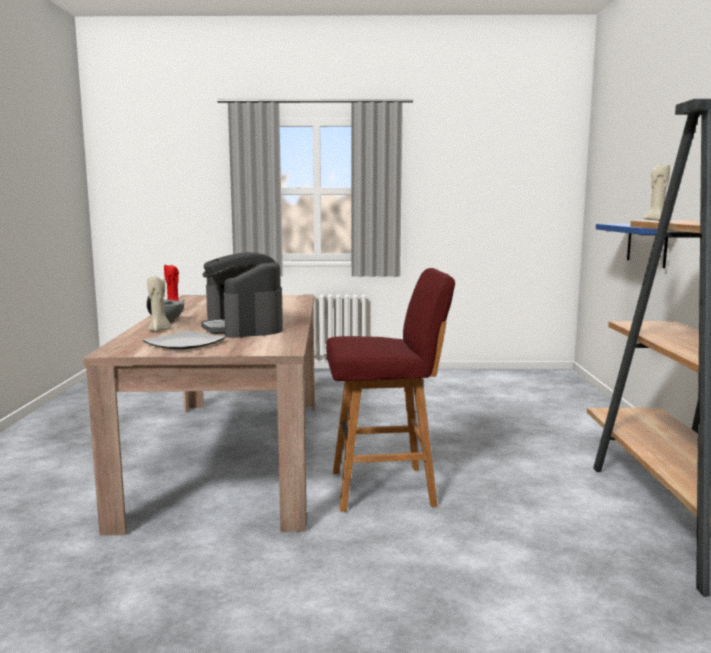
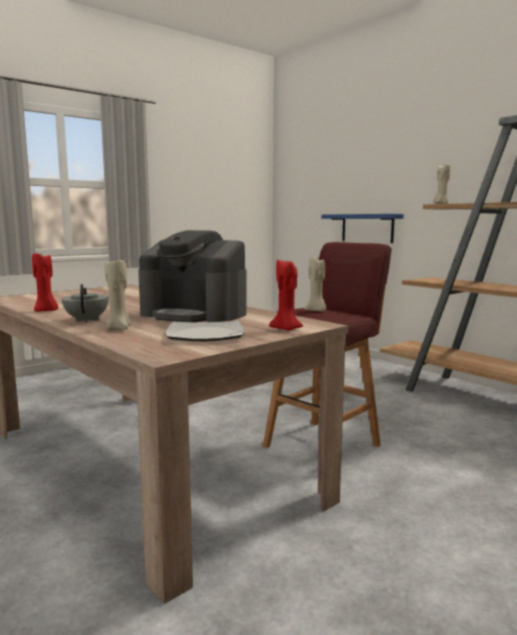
camera: 40 degrees left, 0 degrees up
(246, 350) = (286, 329): none -> red candle
(364, 340) = (316, 311): none -> beige candle

